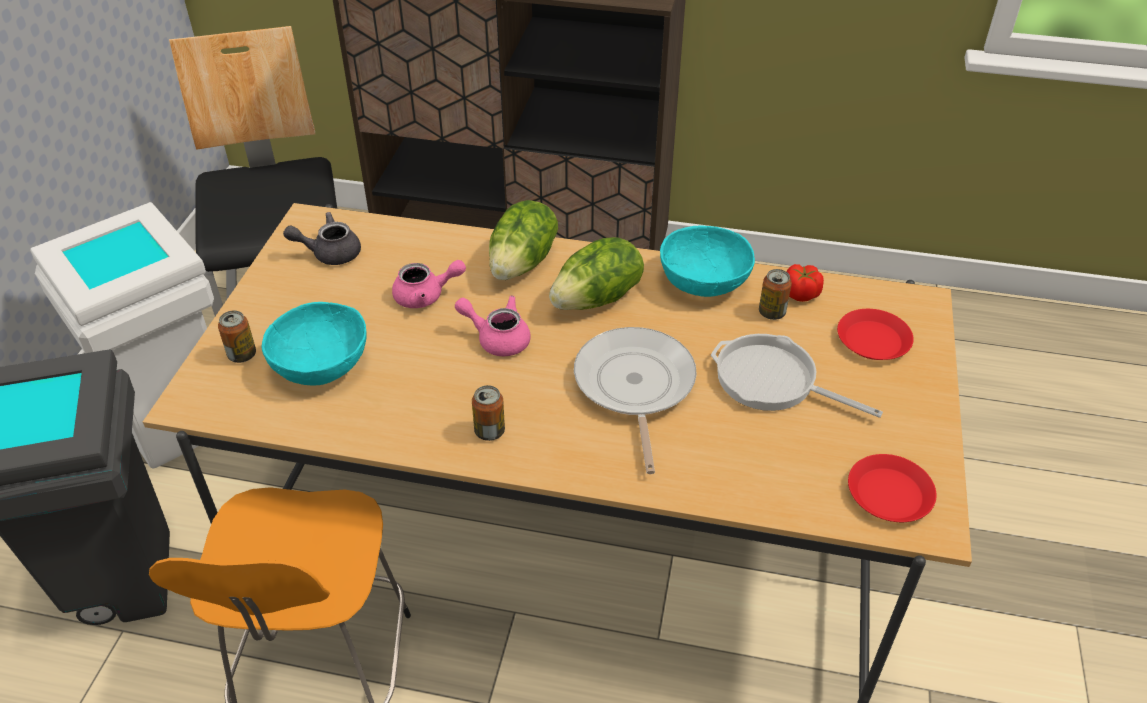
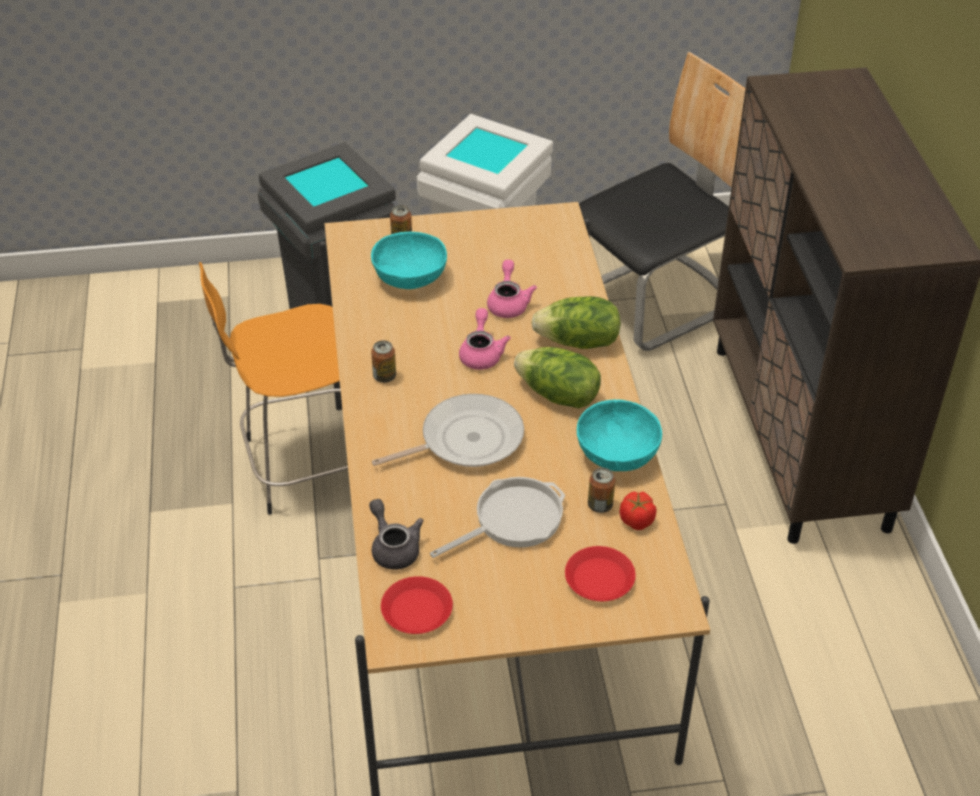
camera: 70 degrees right, 0 degrees up
(330, 253) = (529, 240): grey teapot -> grey teapot (393, 547)
(426, 296) = (508, 303): pink teapot -> pink teapot turned 150 degrees counterclockwise
(772, 381) = (512, 520): frying pan -> frying pan turned 45 degrees clockwise

